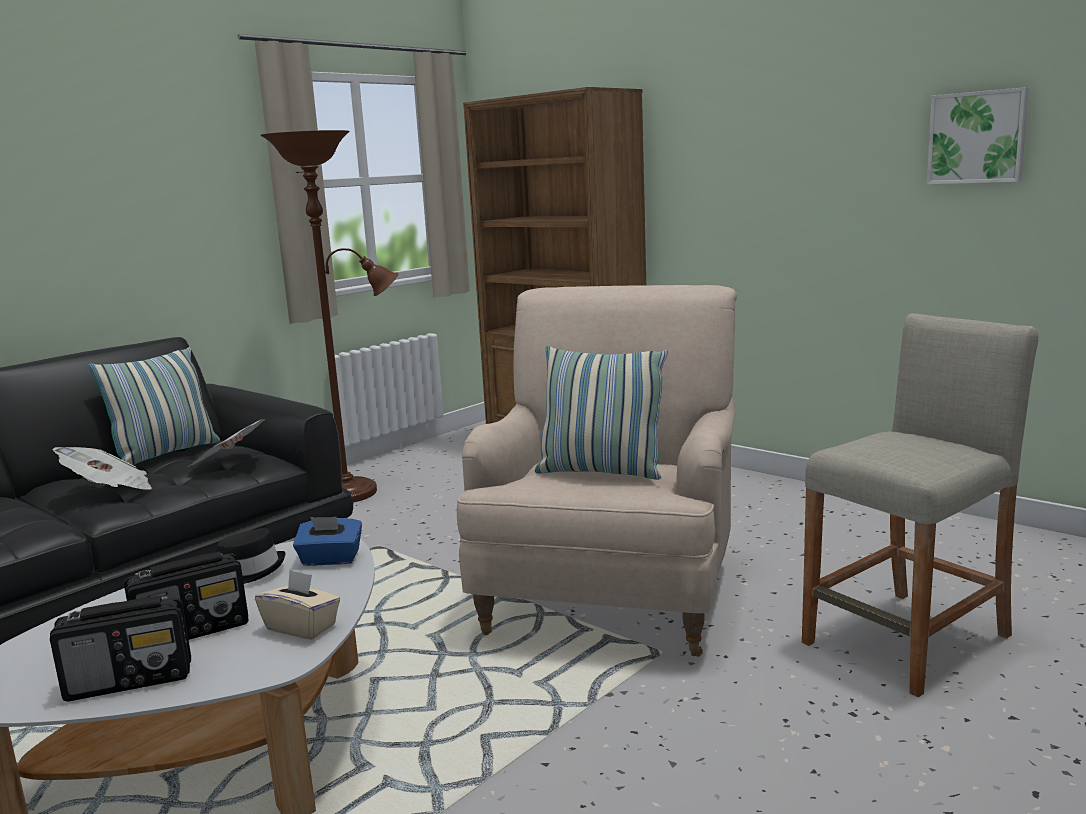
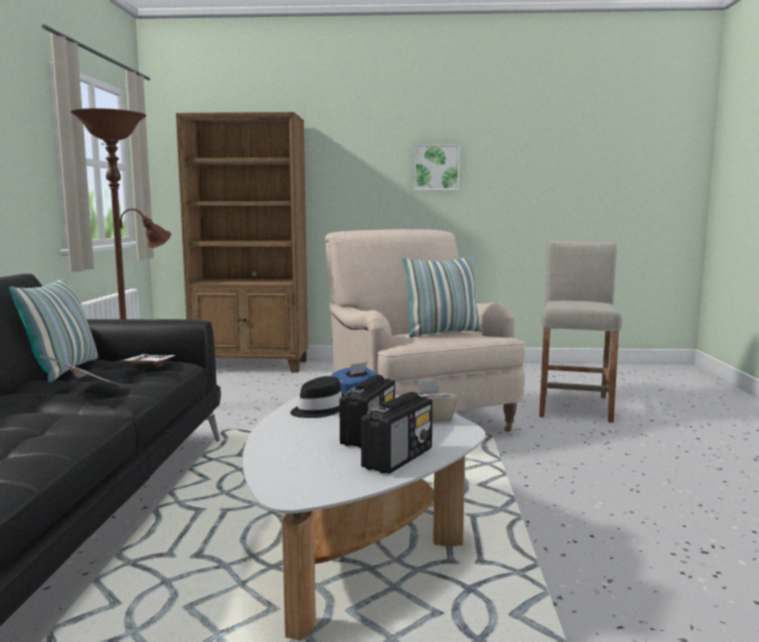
camera: 40 degrees left, 5 degrees down
(229, 463) = (149, 366): newspaper -> white tray
(977, 137) = (511, 163): picture -> picture (436, 167)

